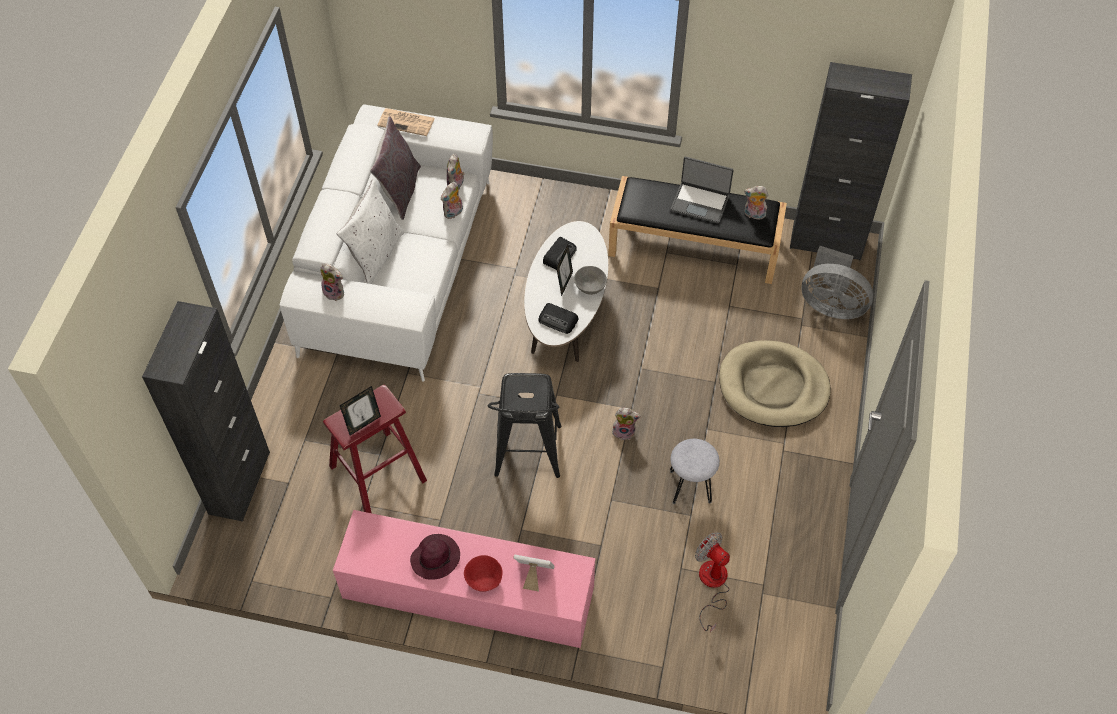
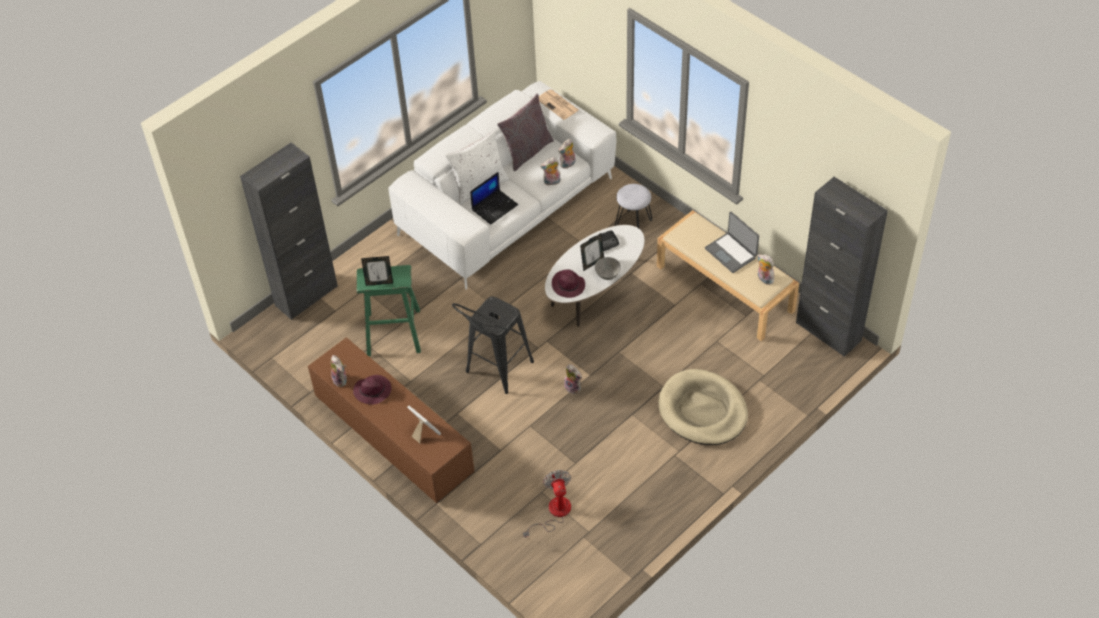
camera: 35 degrees right, 5 degrees down
(335, 292) = (426, 195): plush toy -> plush toy (341, 380)
(378, 473) = (393, 332): red stool -> green stool
(412, 270) = (495, 207): none -> laptop
(466, 594) = (392, 434): pink tv stand -> brown tv stand
(483, 579) = (391, 418): red bowl -> none
(558, 320) = (568, 286): radio -> purple hat
(690, 486) = (590, 445): grey stool -> grey stool (633, 223)
(695, 245) = (726, 288): black bench -> beige bench
(831, 304) = (794, 376): grey fan -> none

